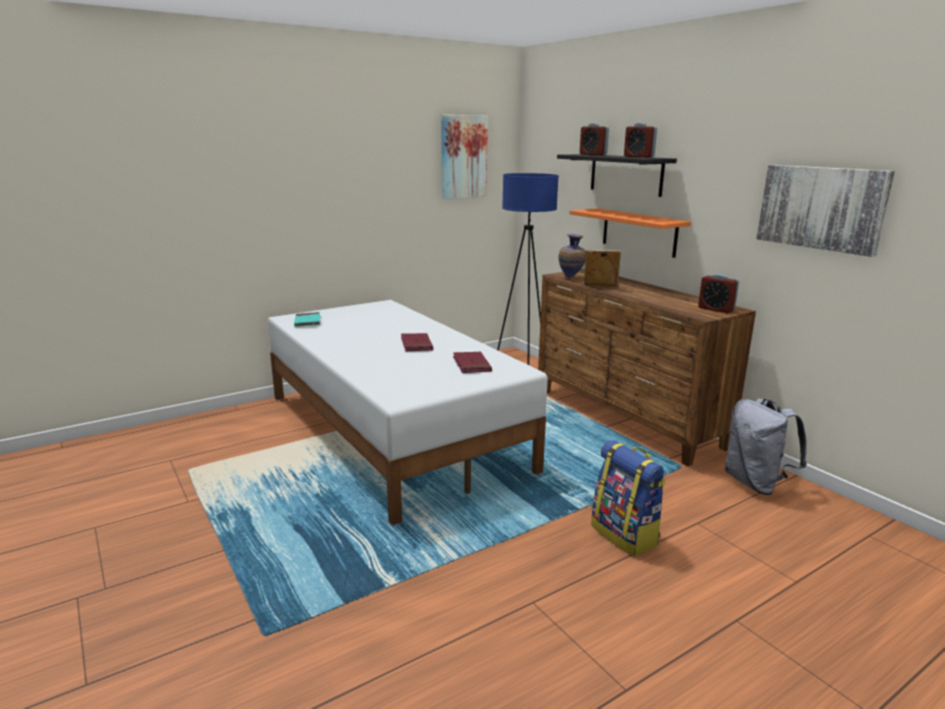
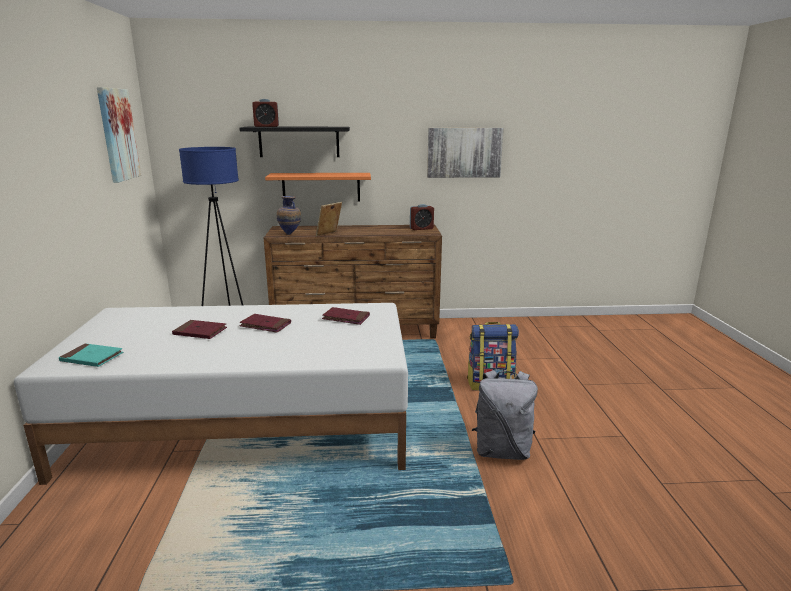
camera: 60 degrees left, 0 degrees up
(379, 331) = (200, 332): none -> red book
(638, 157) = (321, 126): alarm clock -> none
(756, 483) = (470, 329): grey backpack -> grey backpack (502, 451)

